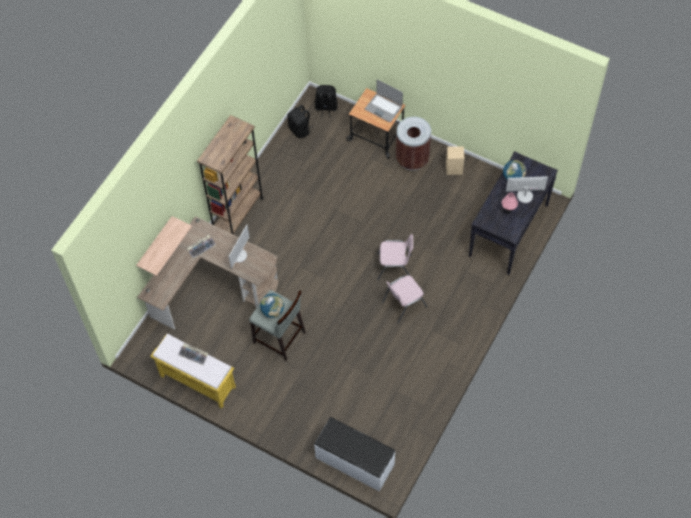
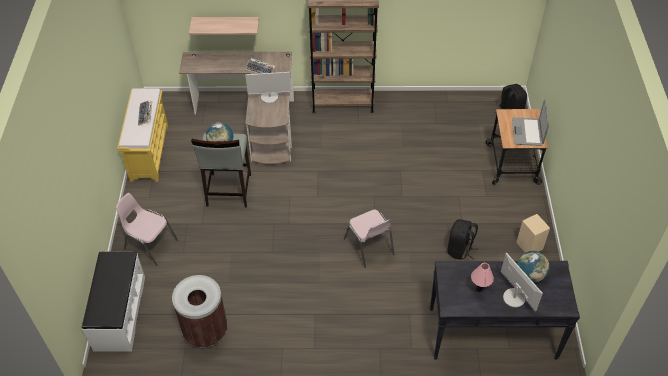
camera: 60 degrees right, 10 degrees down
(300, 130) = (468, 105): black backpack -> black backpack (460, 249)
(403, 304) = (330, 274): pink chair -> pink chair (150, 244)
(412, 159) = (509, 204): brown trash can -> brown trash can (205, 331)

